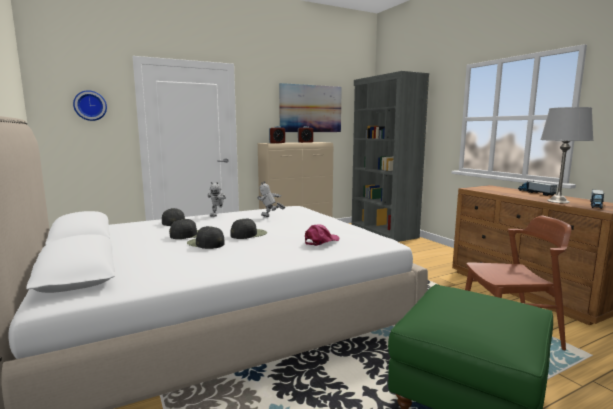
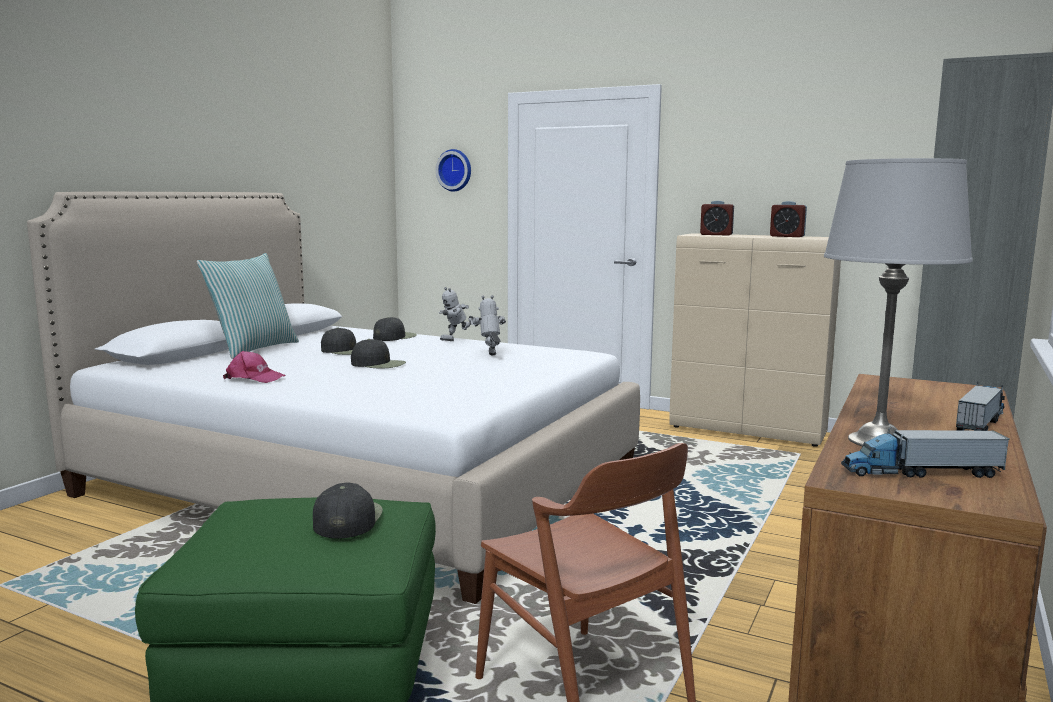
camera: 55 degrees right, 0 degrees up
(118, 252) = (253, 349): none -> pillow
(205, 243) = (315, 361): black cap -> black cap (347, 519)
(310, 109) = (827, 162): picture -> none
(321, 241) = (384, 388): pink cap -> pink cap (254, 378)

